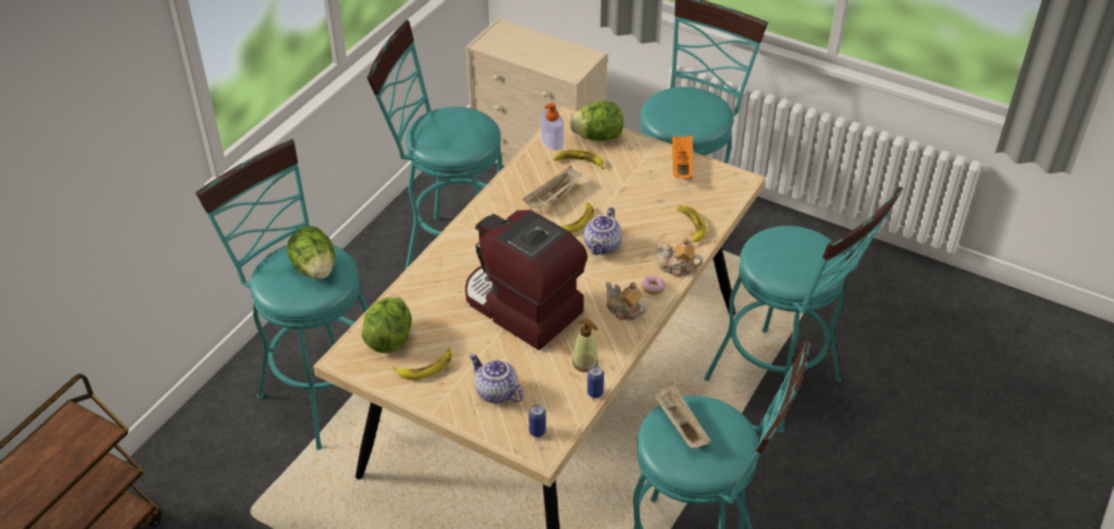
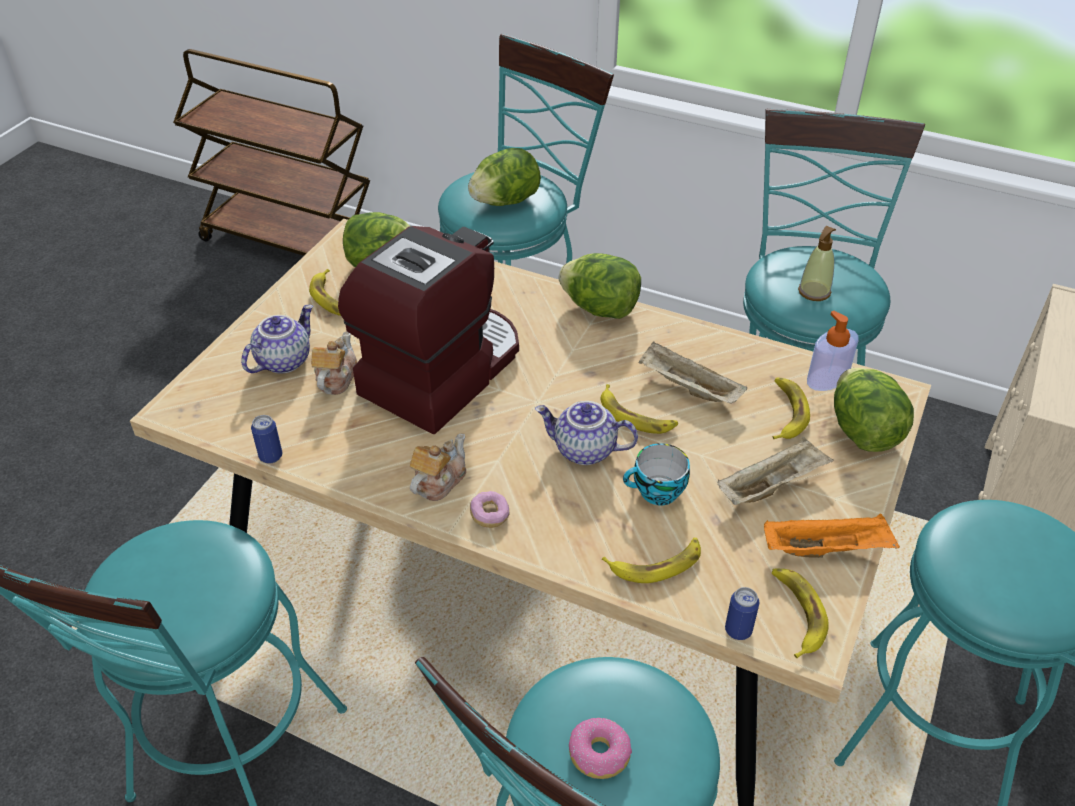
camera: 85 degrees right, 0 degrees up
(467, 227) = (600, 309): none -> lettuce
(537, 431) = (209, 403): can -> can (738, 630)
(585, 363) = (330, 443): soap dispenser -> soap dispenser (814, 292)
(639, 220) = (656, 493): none -> cup
(677, 268) = (544, 546): teapot -> teapot (336, 378)
(679, 425) = (198, 558): beige tray -> beige tray (771, 485)
(722, 182) = (796, 613): none -> banana
(802, 259) = (599, 754): none -> donut

